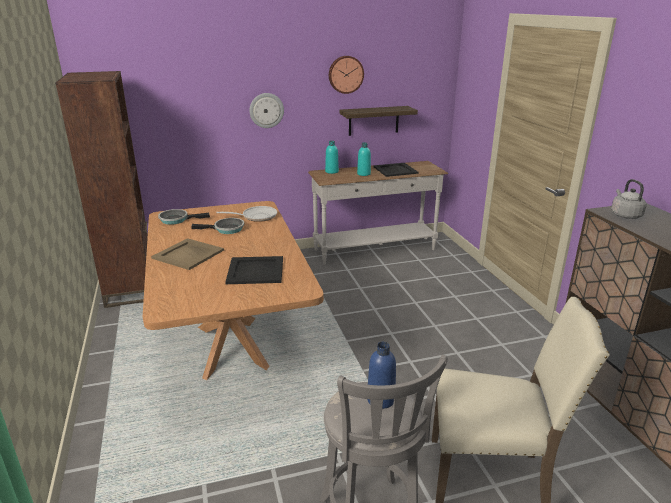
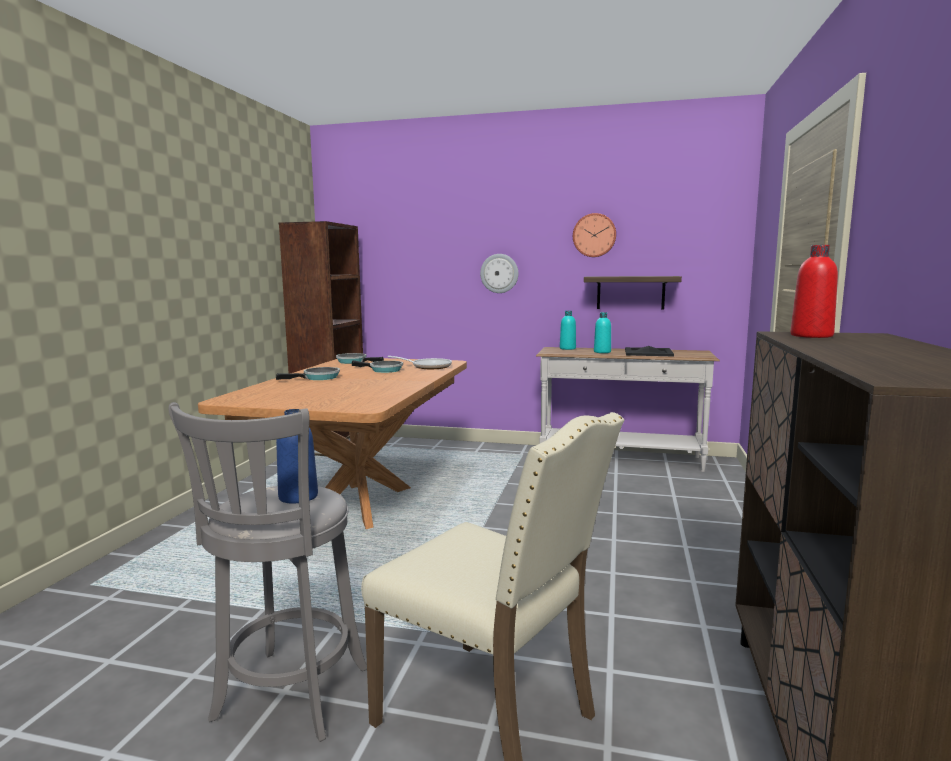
camera: 30 degrees right, 15 degrees down
(189, 254) = (318, 378): beige tray -> frying pan
(255, 271) = (351, 392): black tray -> none
(625, 215) = (811, 336): grey kettle -> red bottle

